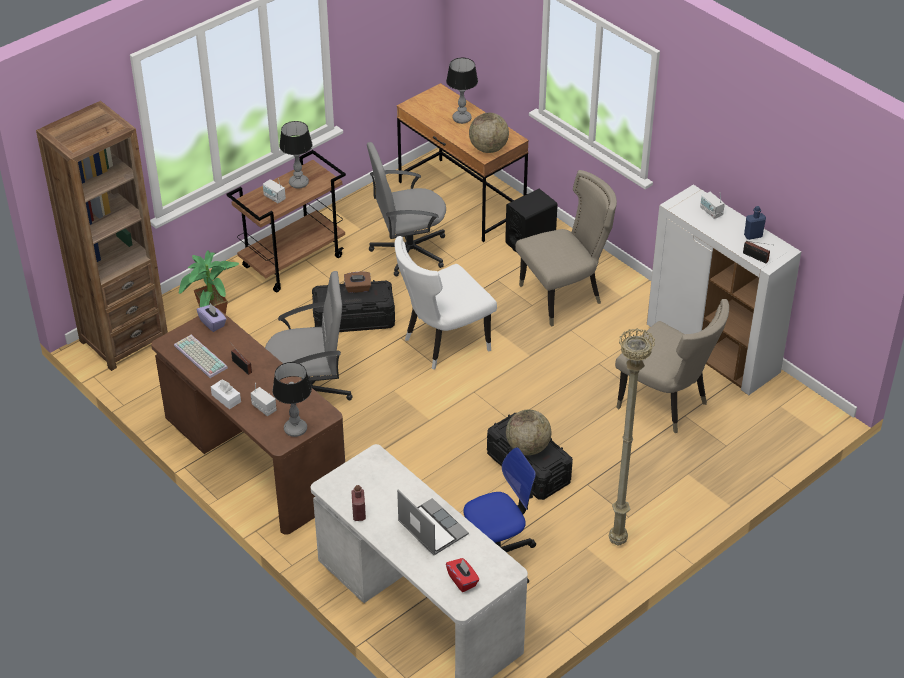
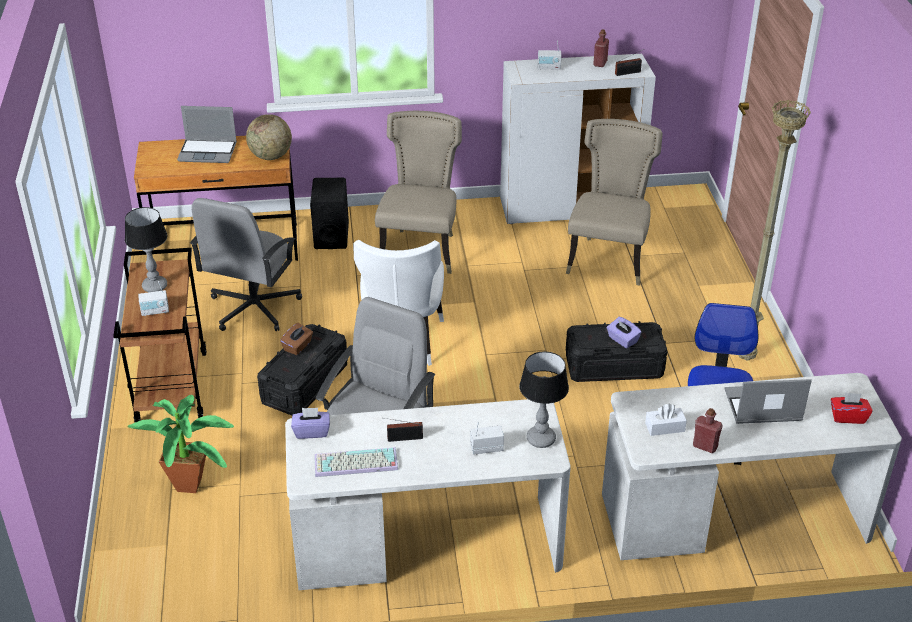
camera: 55 degrees left, 5 degrees down
(124, 340) = (132, 572): brown bookcase -> none
(226, 398) = (443, 470): white tissue box -> white tissue box (665, 427)
(253, 457) = (427, 545): brown desk -> white desk
(462, 119) = (208, 152): table lamp -> laptop
(528, 448) = (622, 340): globe -> purple tissue box
(666, 404) = (609, 259): beige chair -> beige chair turned 60 degrees counterclockwise
(753, 236) = (600, 63): blue bottle -> red bottle

